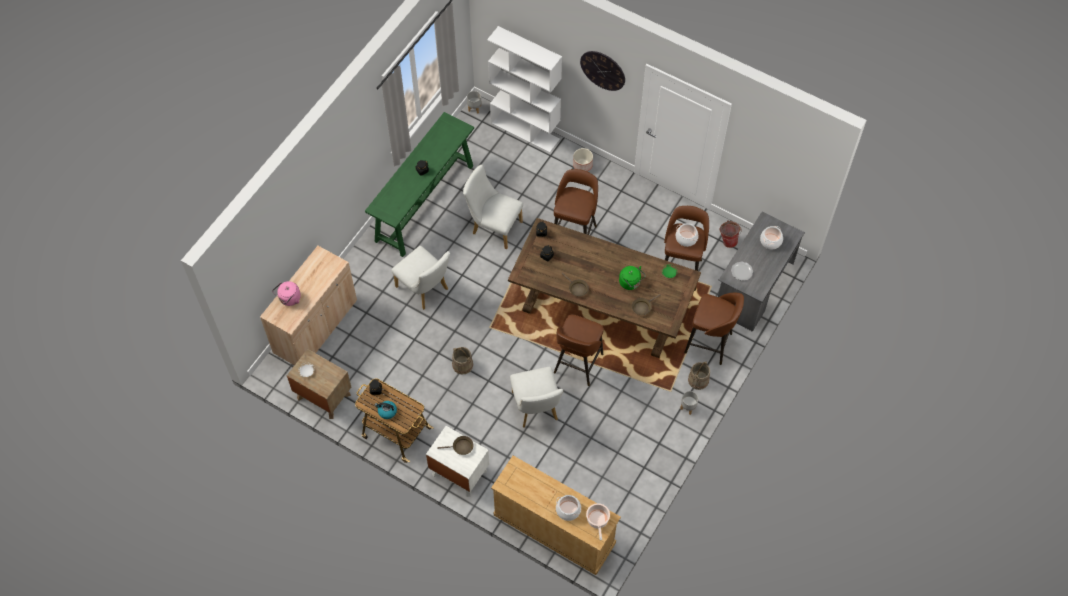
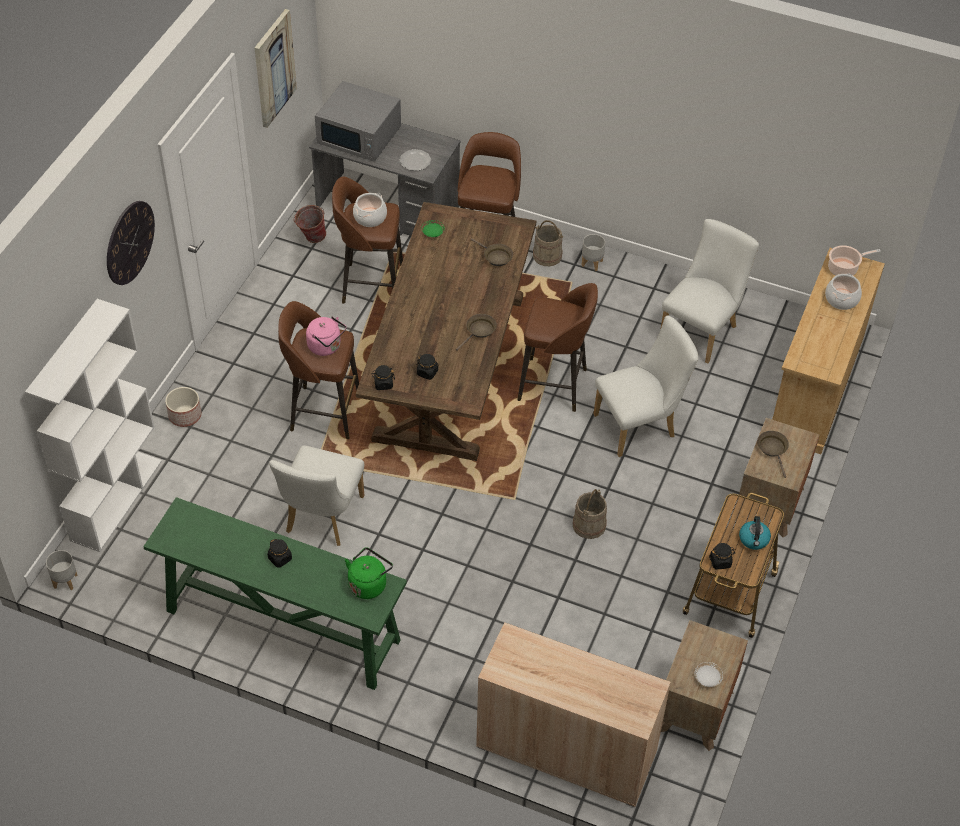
camera: 100 degrees left, 10 degrees down
(289, 299) = (601, 699): pink kettle -> pink kettle (326, 347)
(425, 290) = (461, 597): white chair -> white chair (702, 329)
(459, 472) = (769, 504): white nightstand -> brown nightstand
(631, 283) = (457, 272): green kettle -> green kettle (369, 584)
(767, 154) = (274, 68): none -> picture
(770, 241) = (359, 136): cooking pot -> grey microwave

